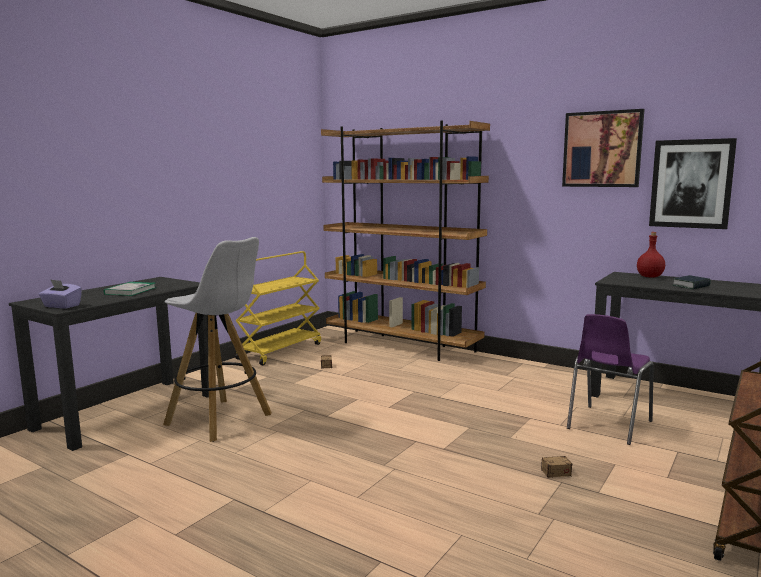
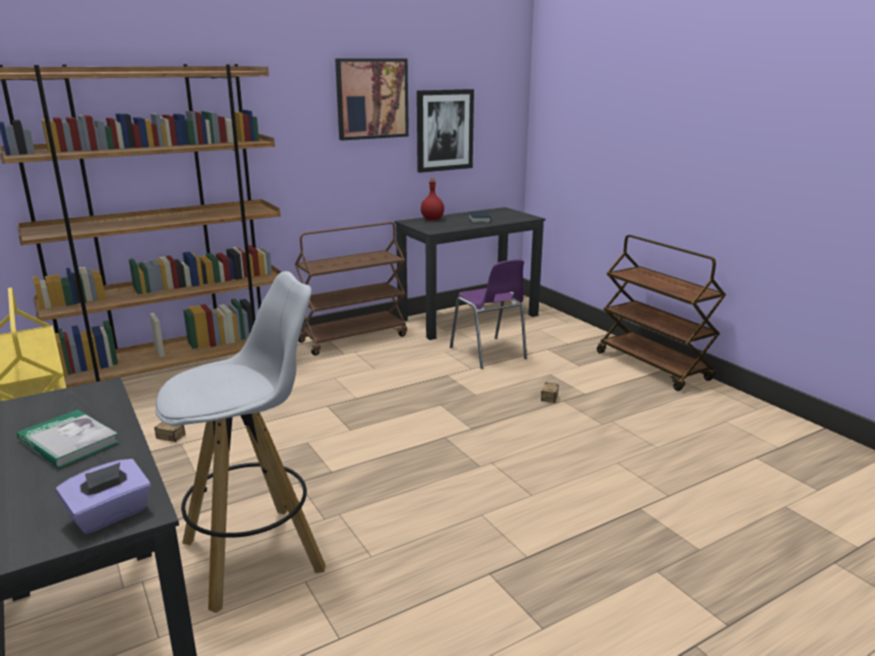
camera: 65 degrees left, 10 degrees up
(539, 371) = (353, 338): none -> brown cart

